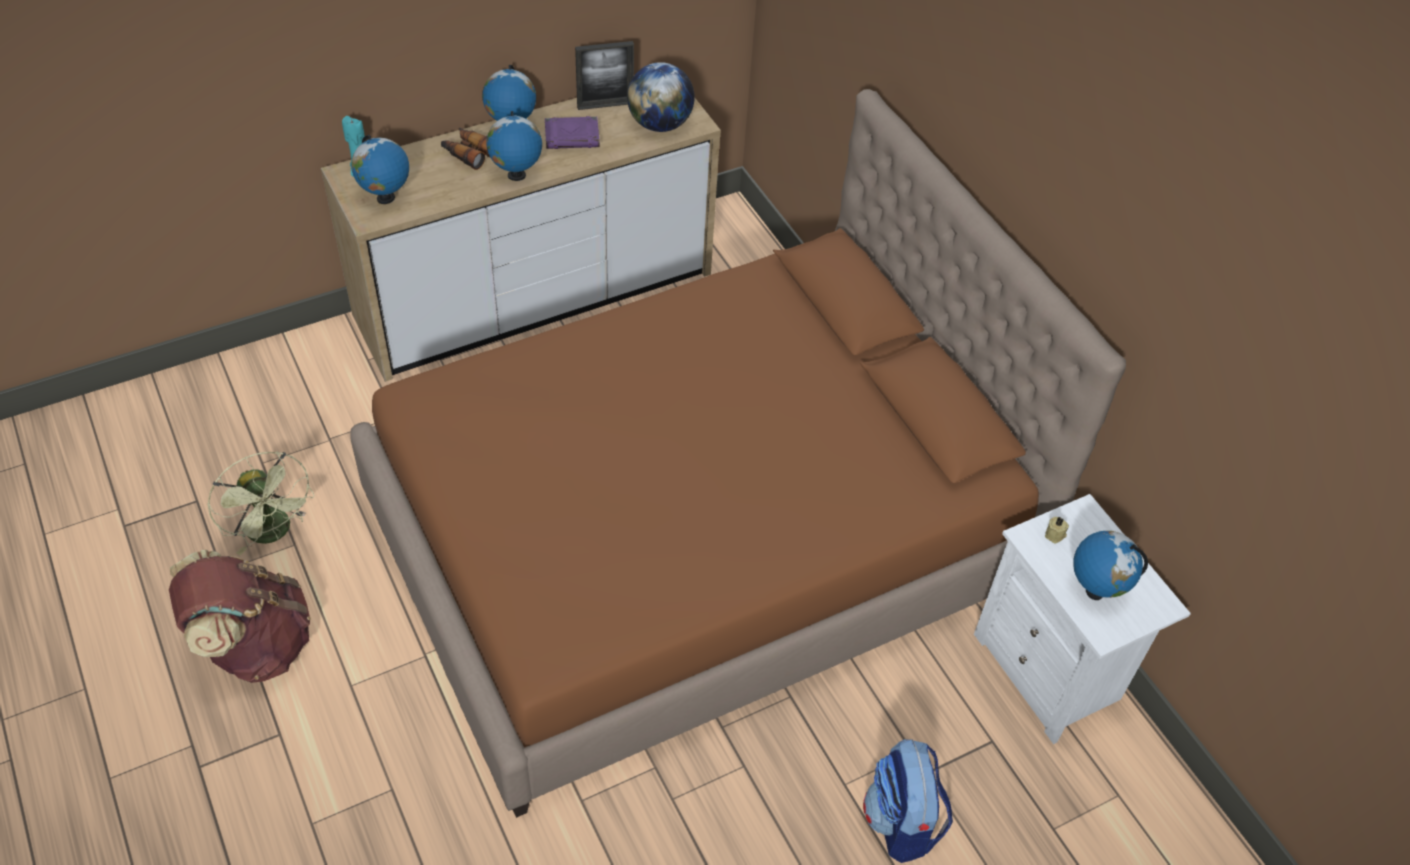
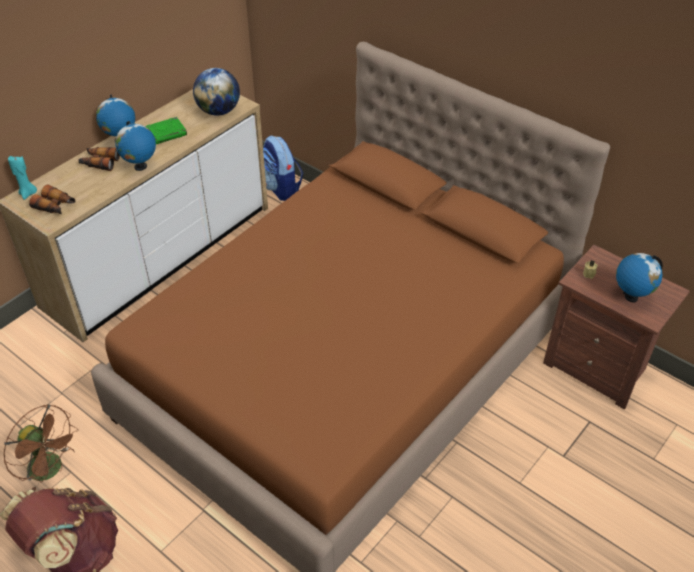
camera: 20 degrees left, 5 degrees down
(274, 533) = (51, 469): green fan -> brown fan
(385, 198) = (55, 206): globe -> binoculars
(572, 137) = (165, 134): purple book -> green book
(605, 105) = (176, 110): picture frame -> none
(901, 822) = (566, 491): backpack -> backpack (281, 188)
(1051, 671) = (598, 367): white nightstand -> brown nightstand

